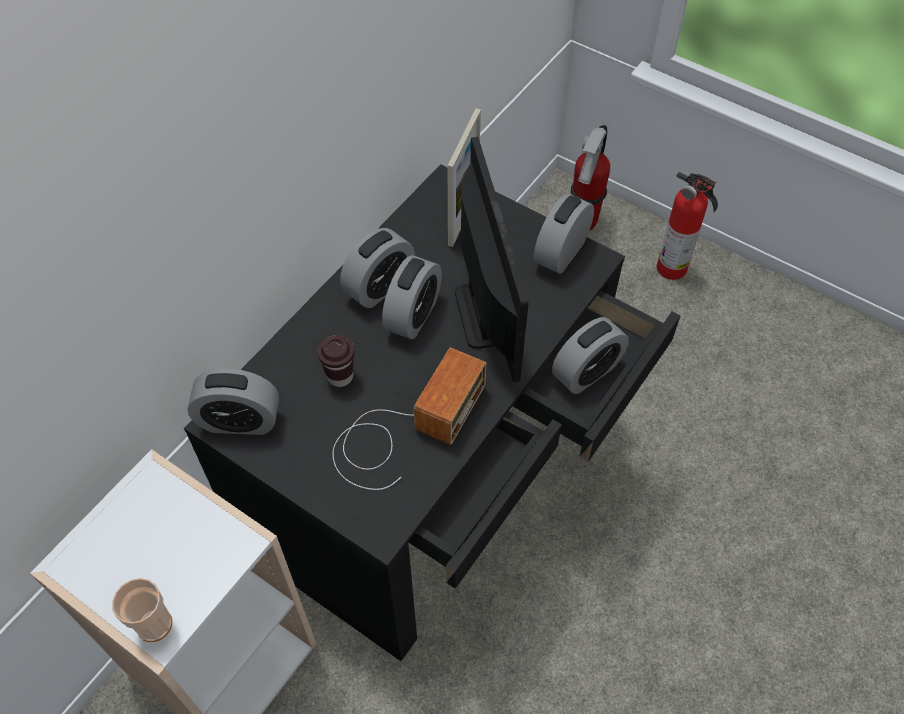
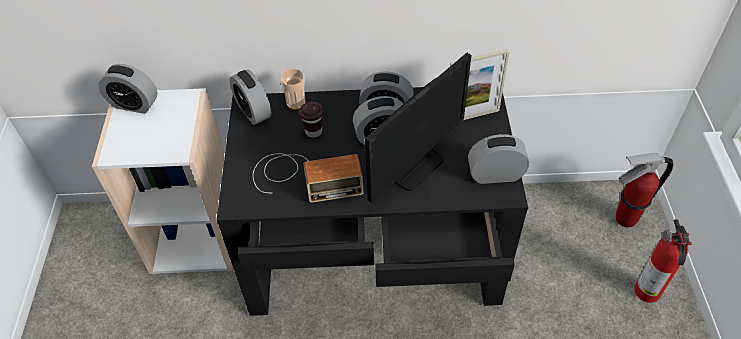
camera: 55 degrees right, 5 degrees down
(154, 624) = (115, 148): cup -> cup (296, 103)
(586, 372) = (437, 248): alarm clock -> alarm clock (134, 104)

